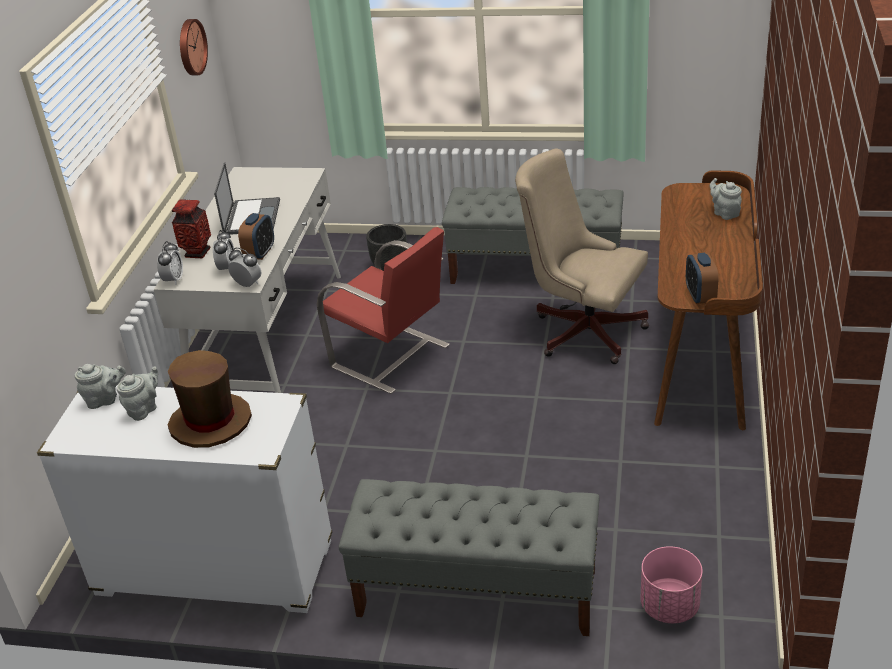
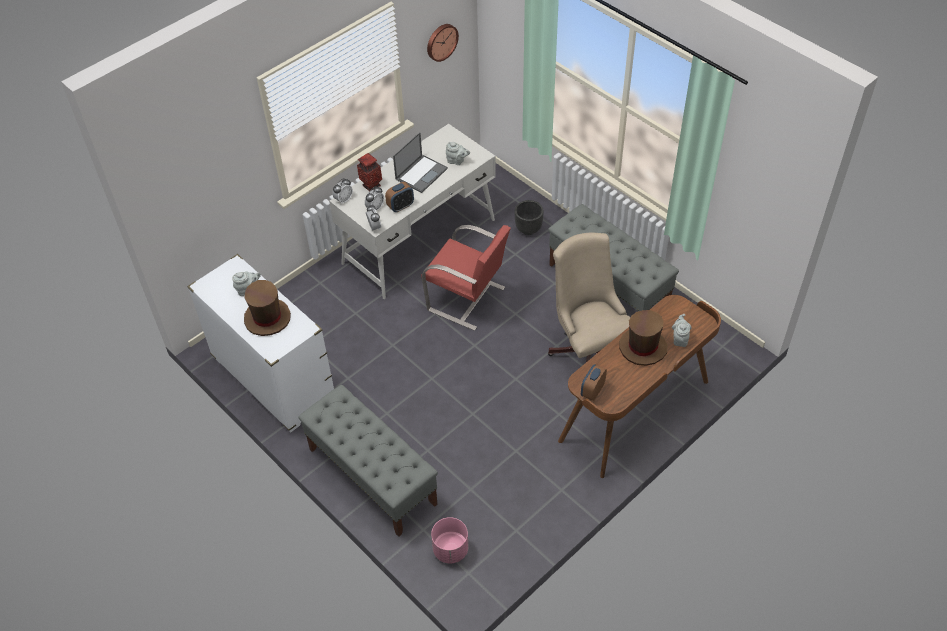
camera: 35 degrees right, 15 degrees up
(105, 400) = (237, 272): grey teapot -> grey teapot (457, 161)
(391, 357) = (467, 300): red chair -> red chair turned 45 degrees counterclockwise
(698, 237) = (642, 347): none -> brown hat

